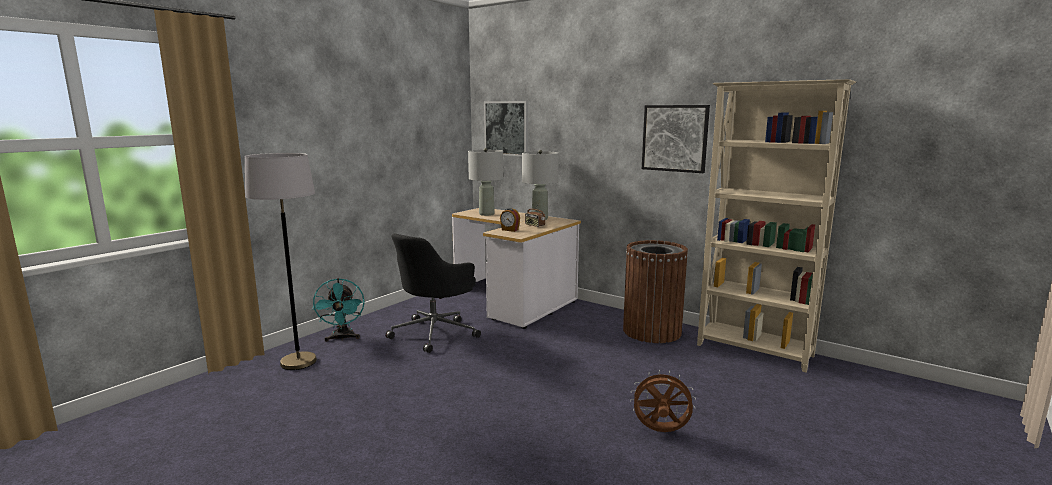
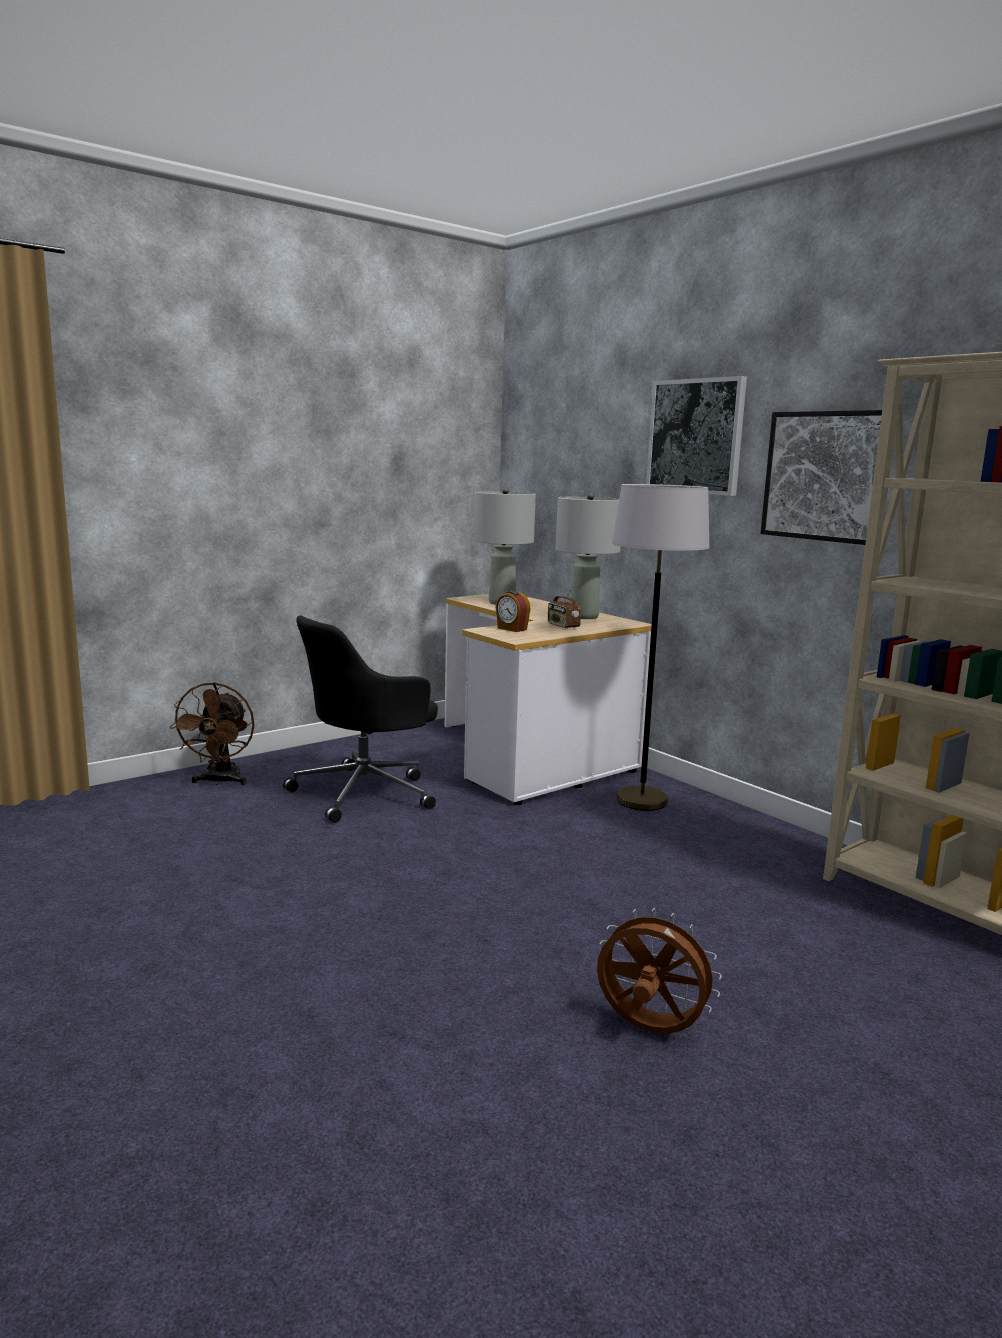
camera: 15 degrees right, 0 degrees up
(298, 362) = (131, 809): grey floor lamp -> grey floor lamp (641, 800)
(342, 338) = (220, 781): turquoise fan -> brown fan
(506, 128) = (551, 456): picture -> picture (696, 436)
(652, 331) = (748, 841): brown trash can -> none

